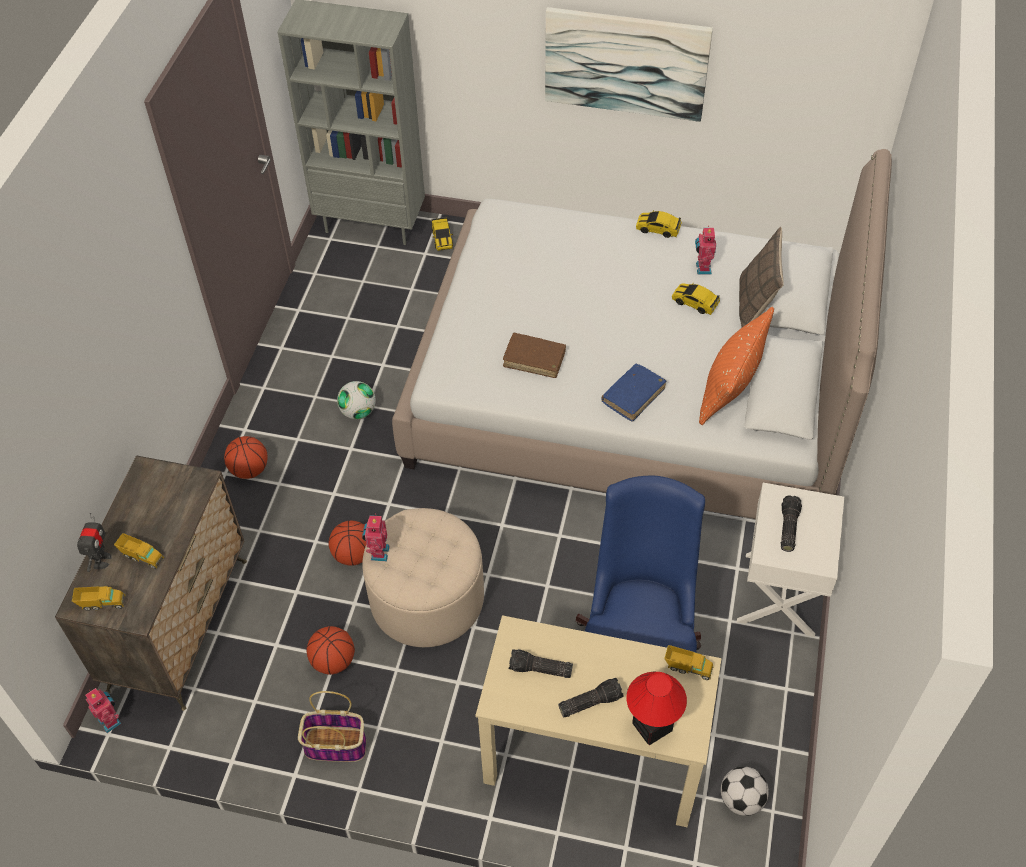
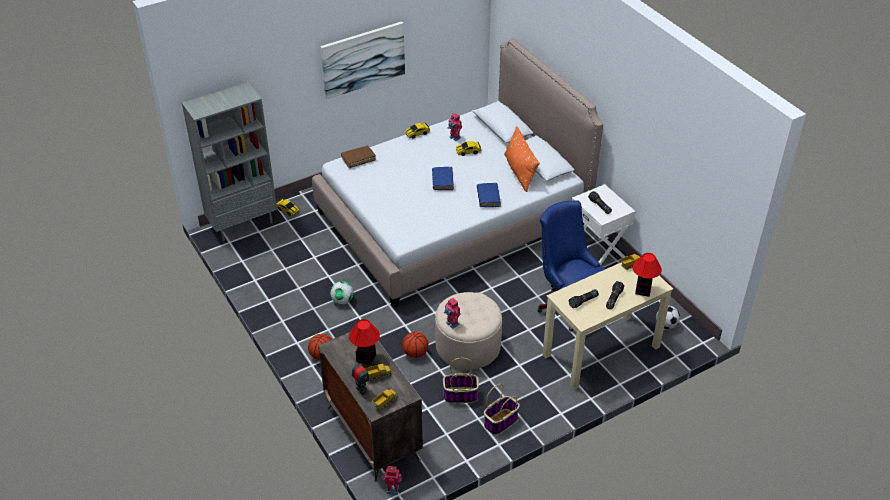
camera: 45 degrees left, 10 degrees down
(161, 519) = (365, 358): none -> table lamp
(333, 661) = (460, 395): basketball -> basket
(534, 359) = (431, 209): brown book -> brown book (358, 159)
(601, 326) = (442, 181): none -> blue book
(755, 306) = (492, 139): pillow -> none

